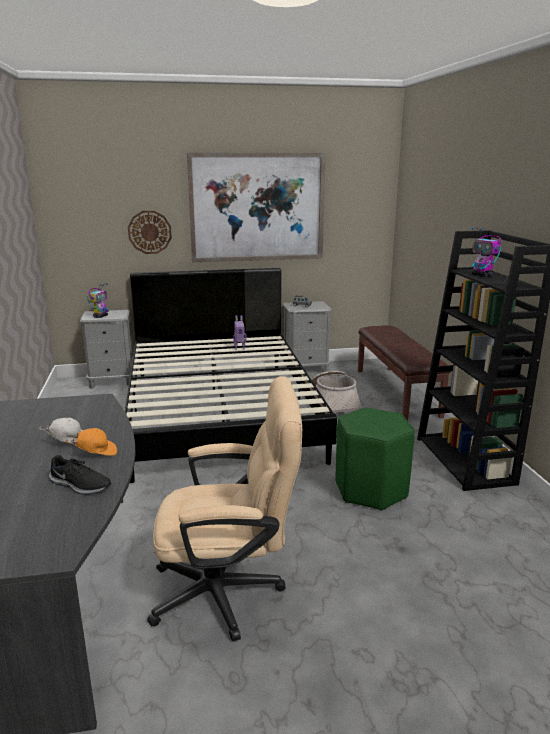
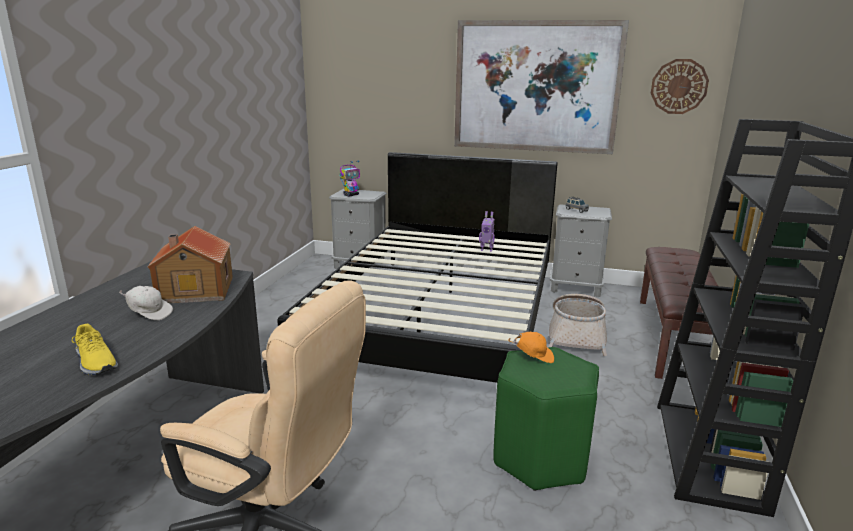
camera: 25 degrees right, 0 degrees up
(80, 485) = (95, 362): black shoe -> yellow shoe
(82, 417) = (194, 290): none -> toy house
(96, 453) = (154, 331): orange cap -> orange cap (533, 357)
(149, 232) = (413, 109): wall clock -> wall clock (679, 86)
(482, 275) = (763, 187): toy robot -> none

